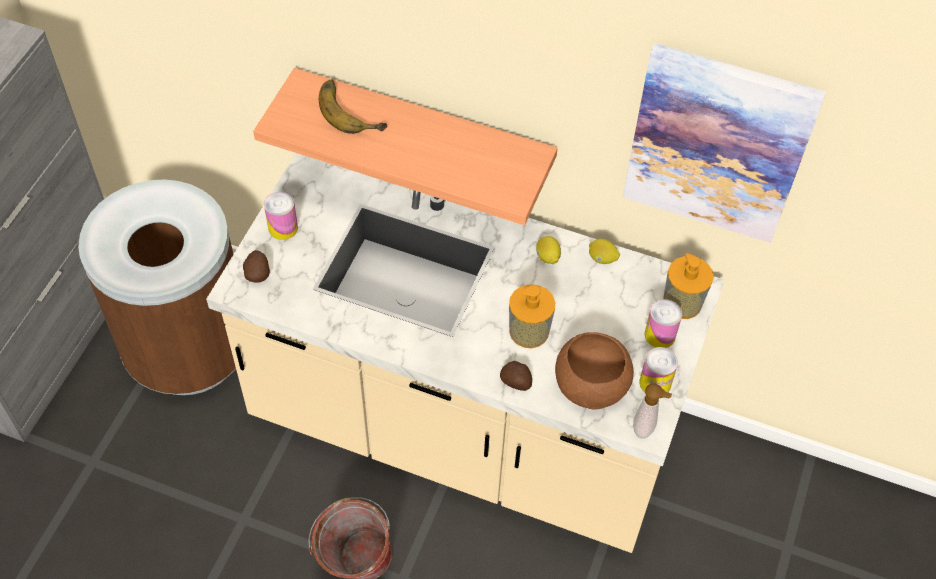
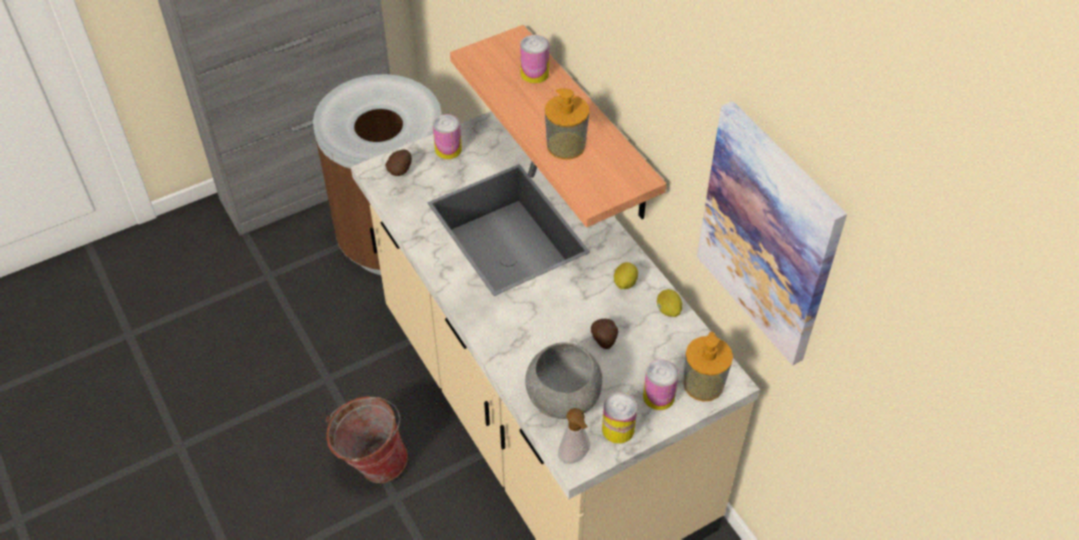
camera: 40 degrees right, 5 degrees down
(352, 109) = (534, 73): banana -> can
(516, 382) = (508, 358): potato -> potato (604, 340)
(529, 331) = (555, 328): soap dispenser -> soap dispenser (566, 145)
(591, 386) = (563, 398): brown bowl -> grey bowl

